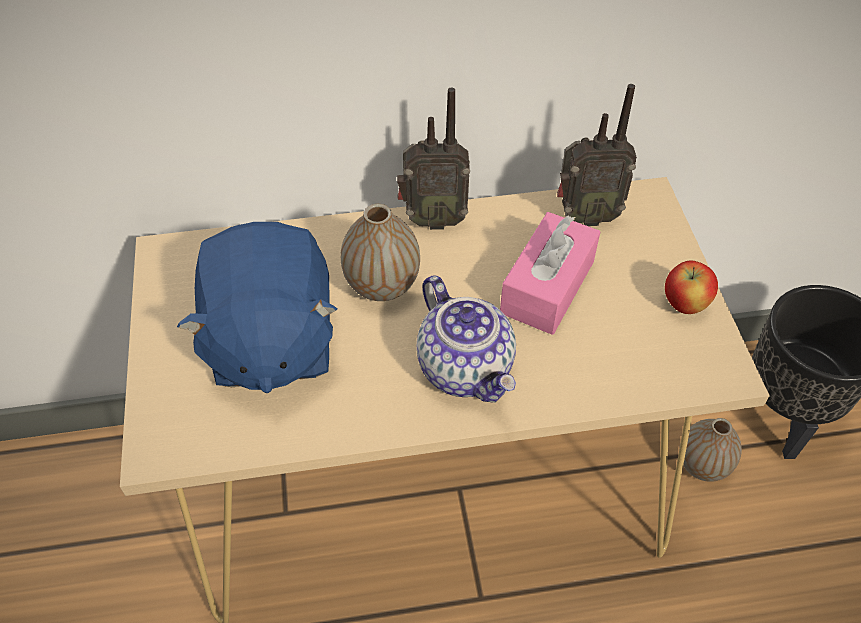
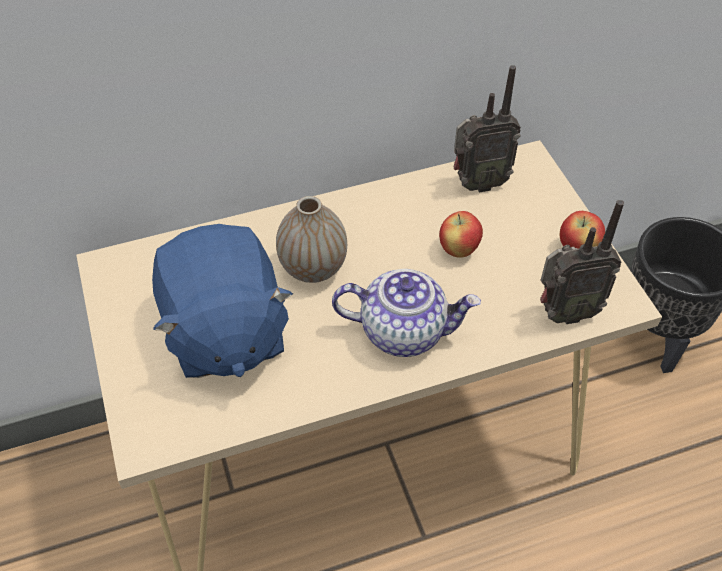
camera: 10 degrees left, 0 degrees up
(432, 219) = (345, 203): radio -> radio (564, 312)
(466, 368) = (404, 330): teapot -> teapot turned 45 degrees counterclockwise
(547, 287) = (458, 250): pink tissue box -> apple
(702, 465) = (595, 389): vase -> none

